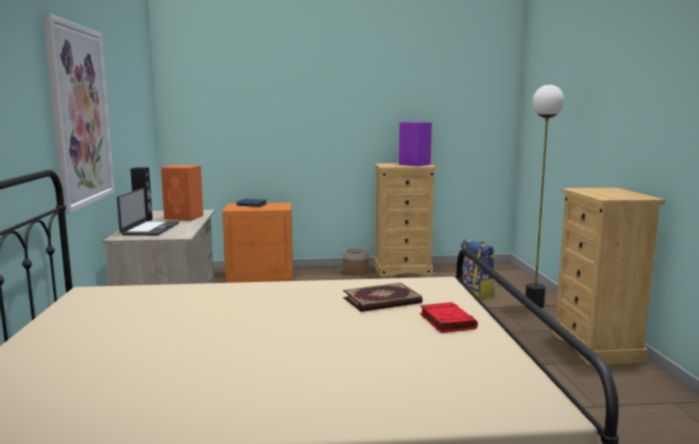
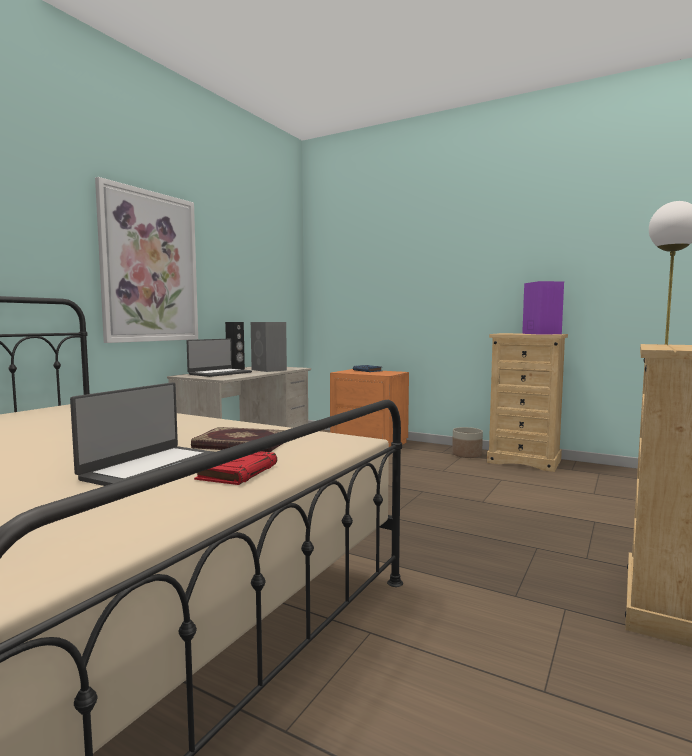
camera: 35 degrees right, 5 degrees down
(184, 217) = (269, 370): orange speaker -> grey speaker
(390, 332) = (155, 468): none -> laptop
(476, 293) = (583, 499): backpack -> none

